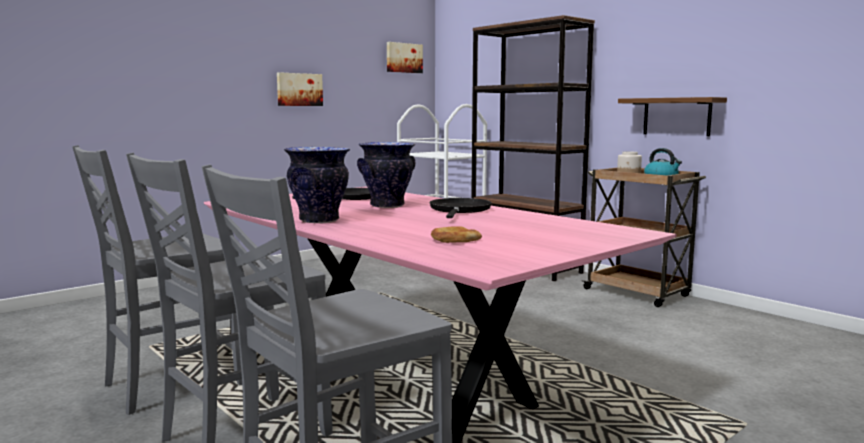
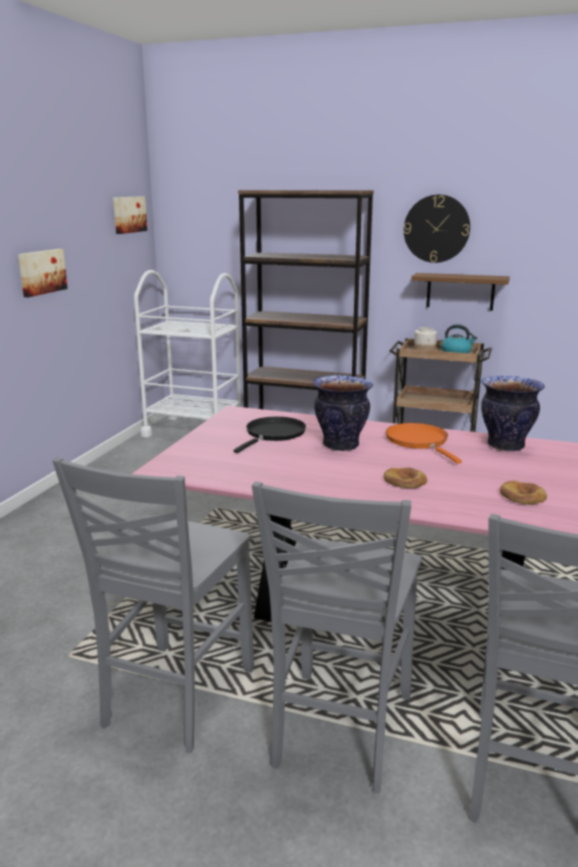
camera: 30 degrees left, 10 degrees up
(320, 220) = (347, 490): vase -> vase (506, 446)
(378, 222) = (405, 481): none -> bread
(460, 210) = (419, 441): black frying pan -> orange frying pan
(653, 52) = (436, 229): none -> wall clock

